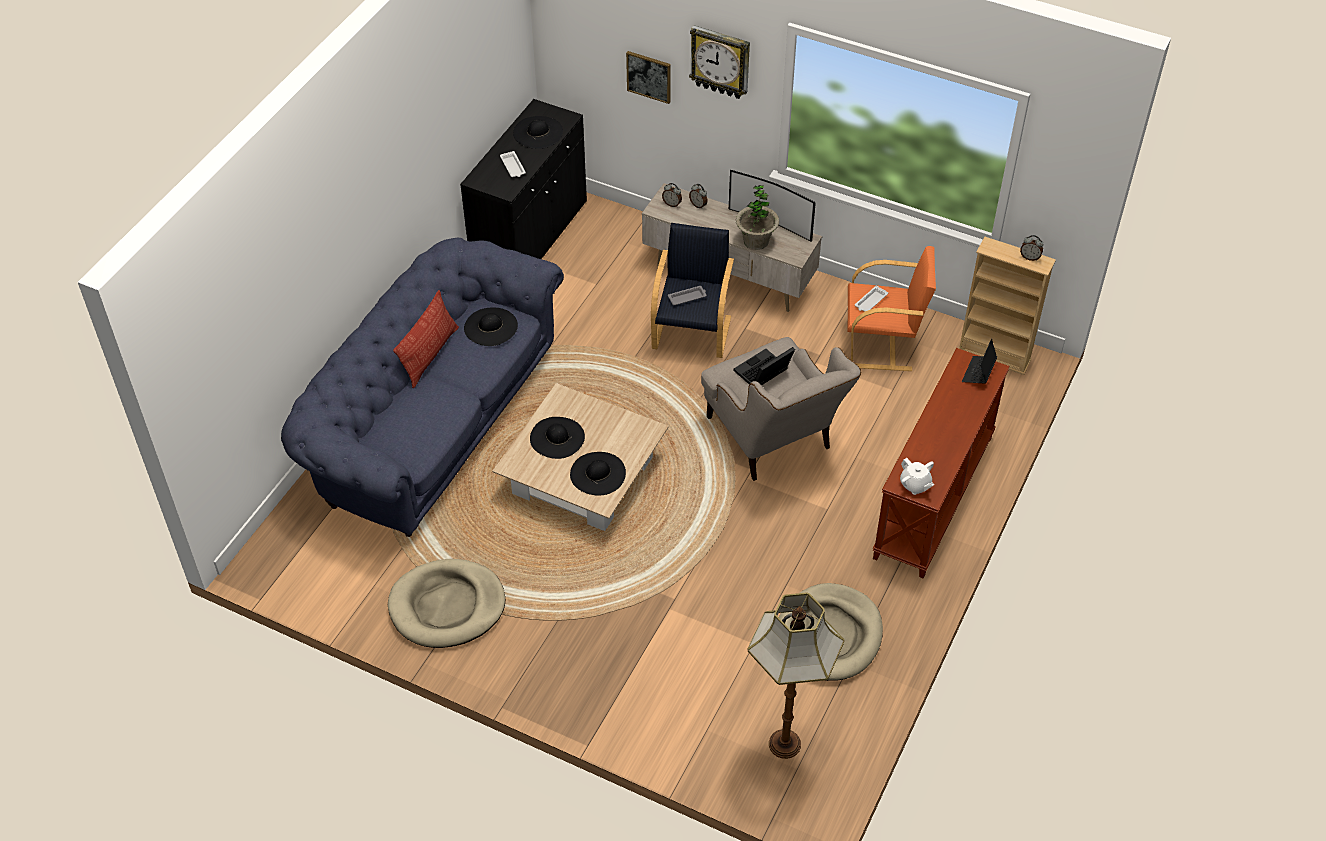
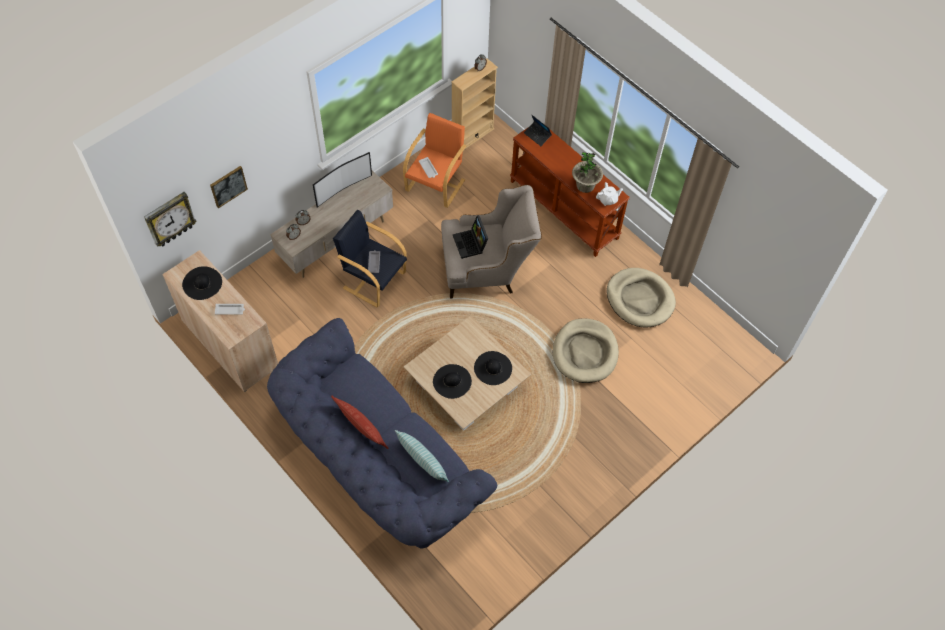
camera: 70 degrees left, 10 degrees up
(407, 425) = (422, 462): none -> pillow
(447, 606) = (539, 497): beige dog bed -> beige dog bed (585, 352)
(490, 327) = (354, 382): black hat -> none
(530, 236) = (230, 343): black cabinet -> beige cabinet
(720, 62) = (271, 133): wall clock -> wall clock (169, 219)
(756, 241) = (355, 204): potted plant -> potted plant (585, 185)
(785, 745) = (705, 349): floor lamp -> none

